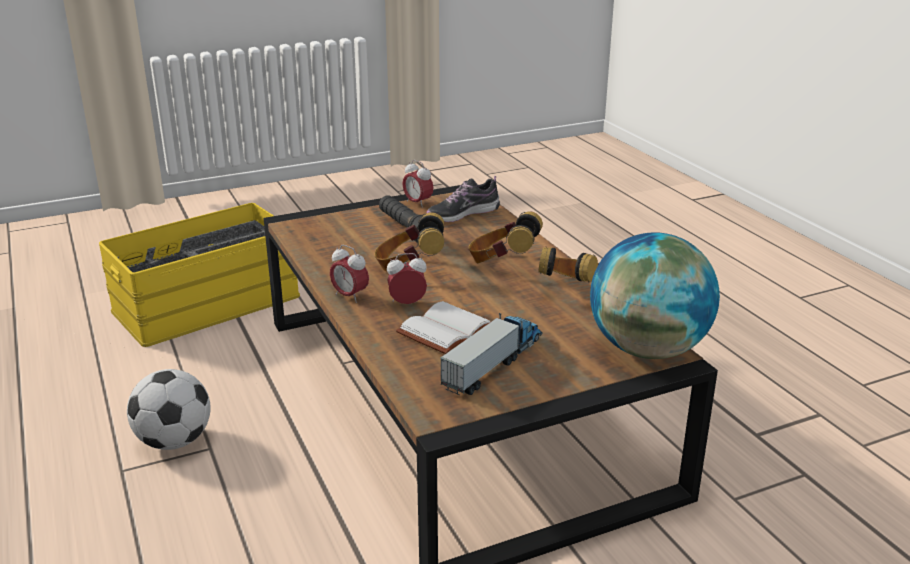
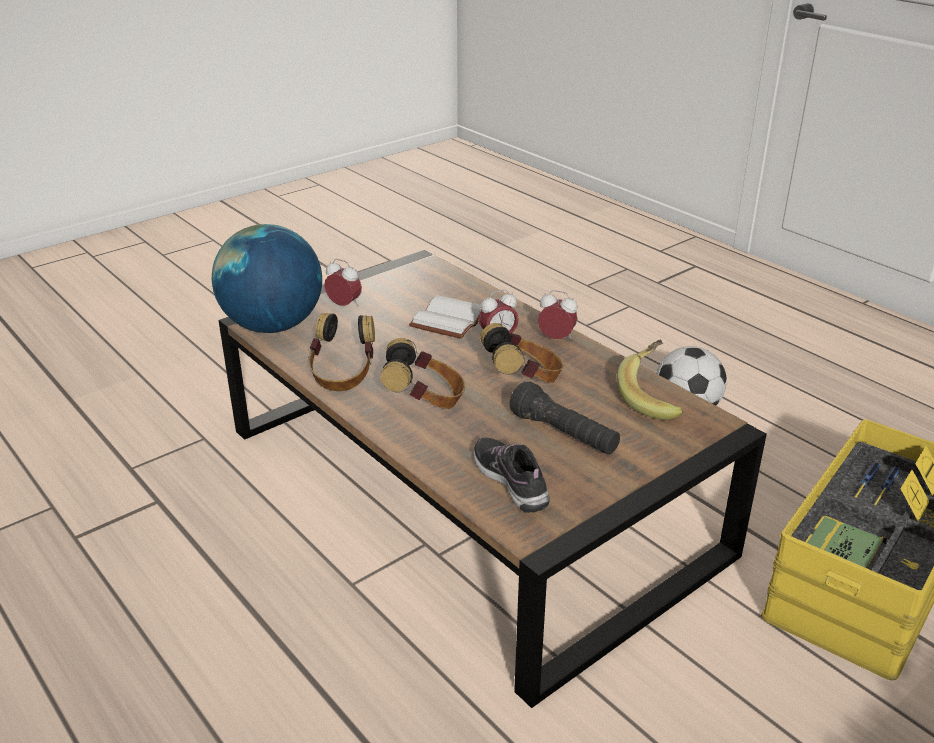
camera: 165 degrees right, 5 degrees up
(315, 243) = (654, 397): none -> banana
(418, 203) = (589, 495): alarm clock -> alarm clock (344, 305)
(463, 214) = (510, 481): shoe -> shoe turned 75 degrees counterclockwise
(494, 363) = (399, 299): toy truck -> none

